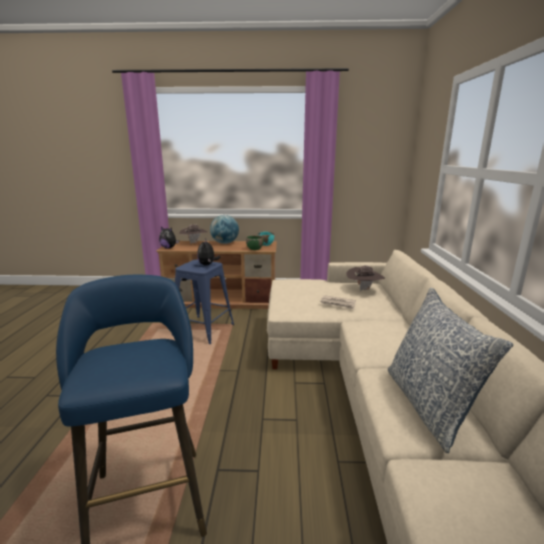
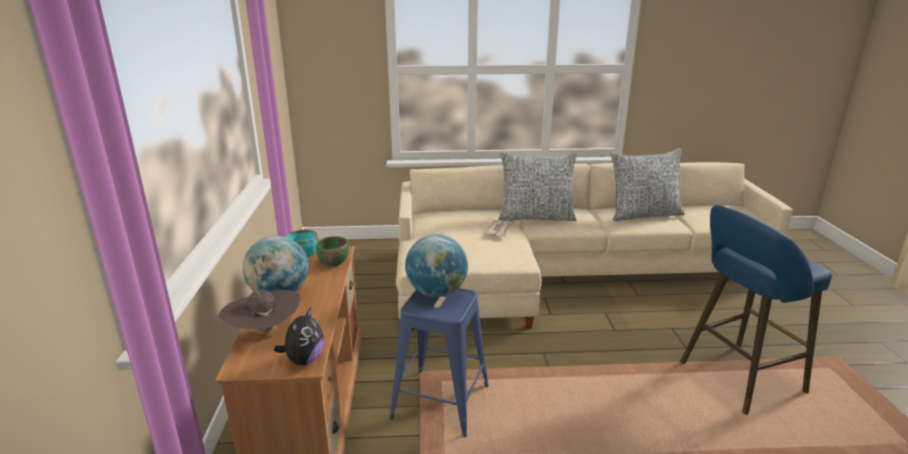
camera: 95 degrees left, 5 degrees up
(207, 265) = (437, 292): plush toy -> globe
(364, 289) = (453, 217): brown hat -> none
(382, 324) = (536, 217): none -> pillow

